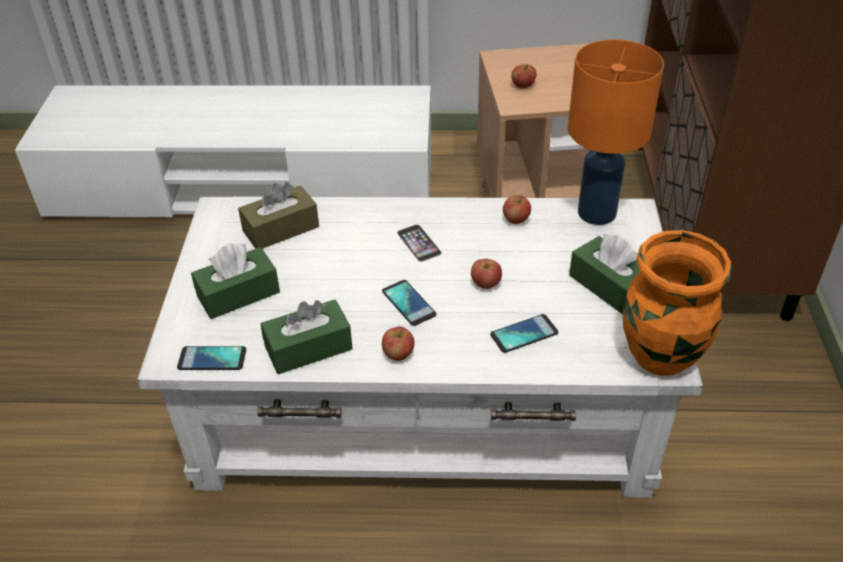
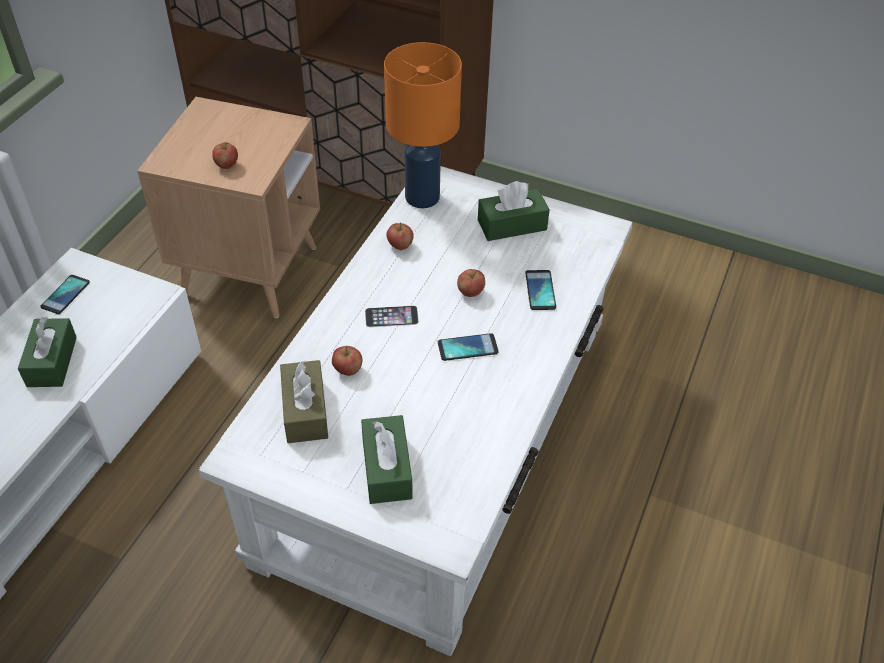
camera: 70 degrees left, 5 degrees up
(212, 359) = (468, 509): phone -> phone (65, 295)
(308, 348) = (489, 432): green tissue box -> green tissue box (52, 361)
(398, 354) = (526, 373): apple -> apple (348, 370)
(661, 357) = (598, 229): orange vase -> none

